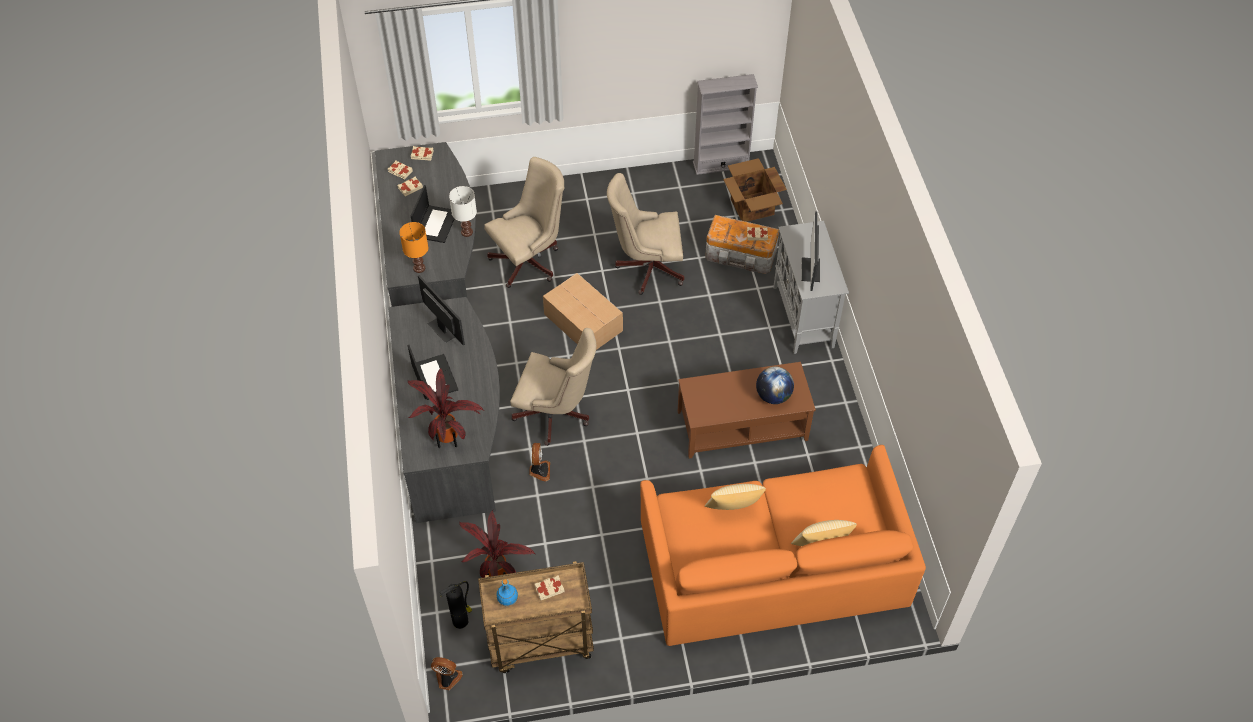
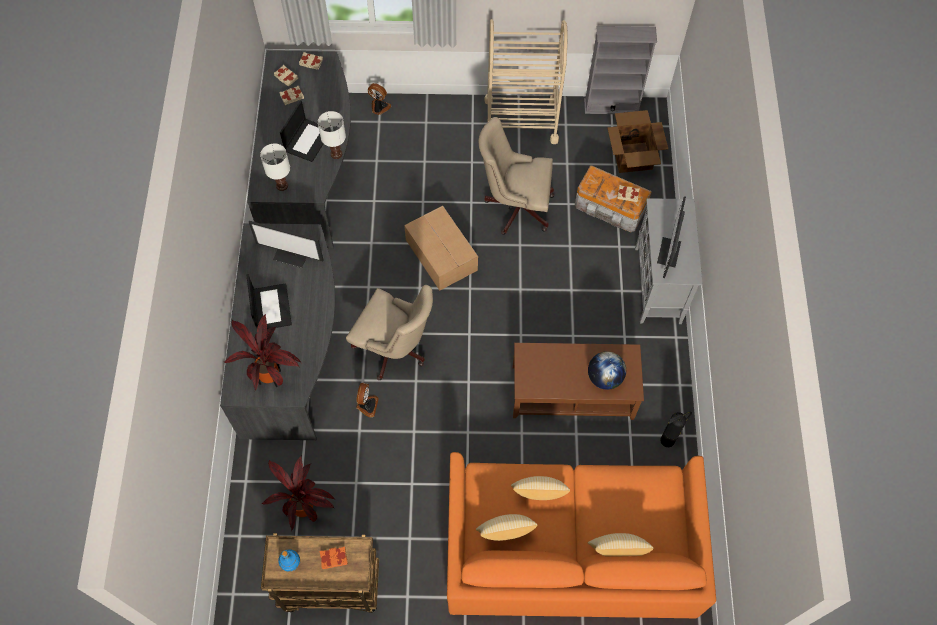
camera: 10 degrees right, 10 degrees up
(418, 268) = (281, 185): orange table lamp -> white table lamp
(443, 328) = (291, 255): monitor -> monitor turned 135 degrees clockwise
(447, 679) = (235, 607): fan -> fan (379, 108)
(461, 620) = (260, 549): fire extinguisher -> fire extinguisher (668, 440)
(530, 261) = (404, 181): beige office chair -> none
(549, 589) = (333, 558): beige book -> orange book
(634, 190) = (521, 120): none -> beige cart
(709, 549) = (505, 534): none -> pillow

